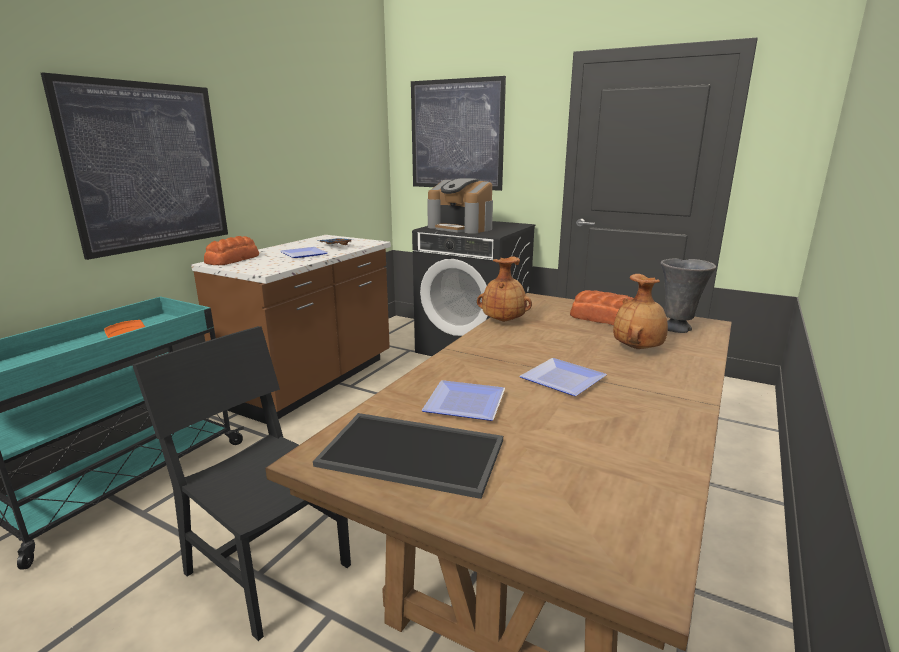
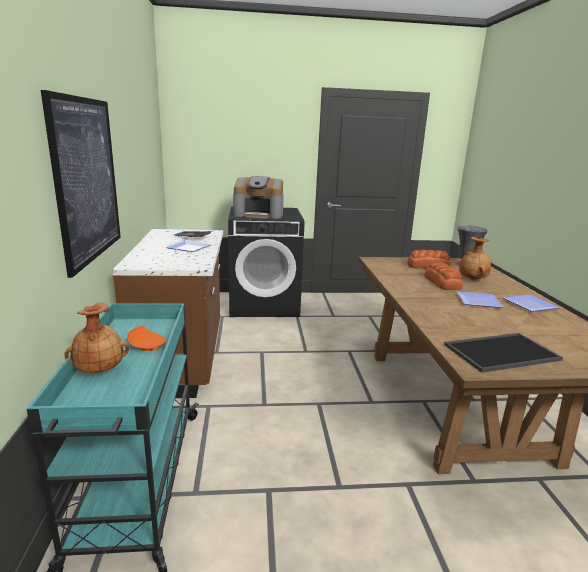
camera: 35 degrees left, 0 degrees up
(233, 260) = (141, 260): bread -> bread (442, 282)
(268, 568) = (340, 480): black chair -> none
(456, 135) = (229, 141): picture -> none
(462, 404) = (469, 324): plate -> plate (530, 305)
(503, 321) = (386, 276): brown vase -> brown vase (100, 369)

